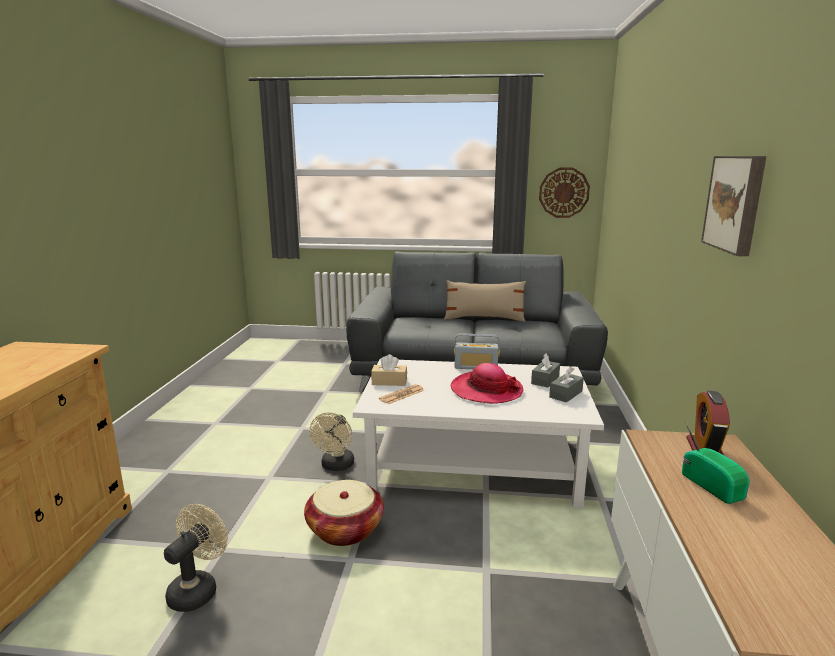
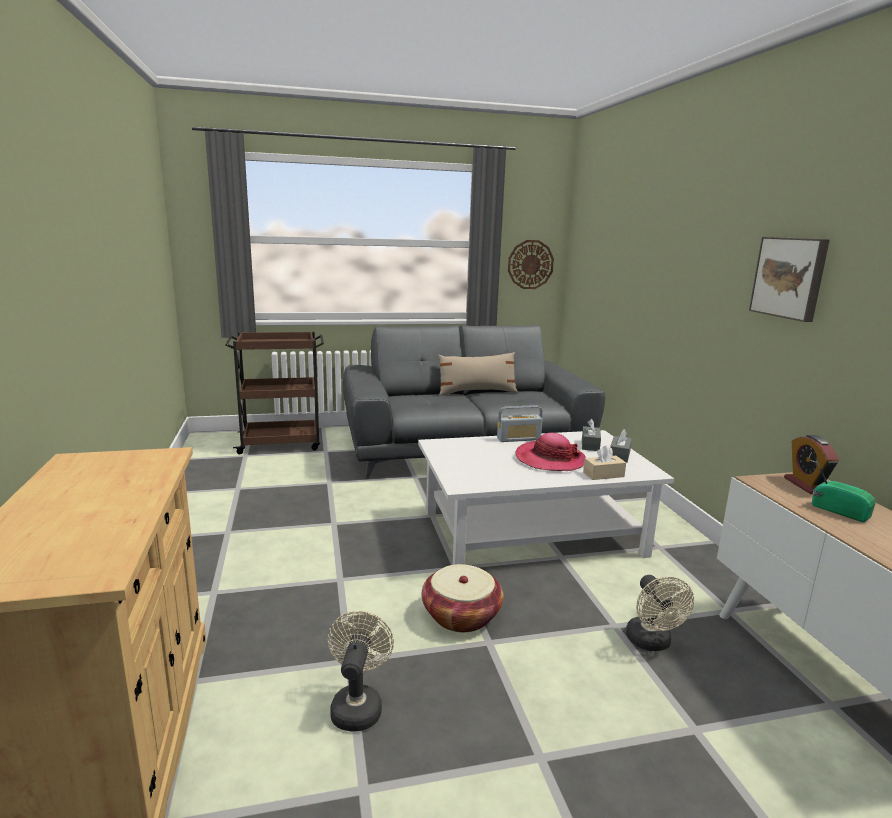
camera: 20 degrees left, 0 degrees up
(314, 353) = (281, 443): none -> brown cart
(336, 466) = (402, 557): beige fan -> beige fan (651, 643)
(389, 382) = (452, 461): beige tissue box -> beige tissue box (603, 474)
(402, 395) = (478, 472): newspaper -> none

